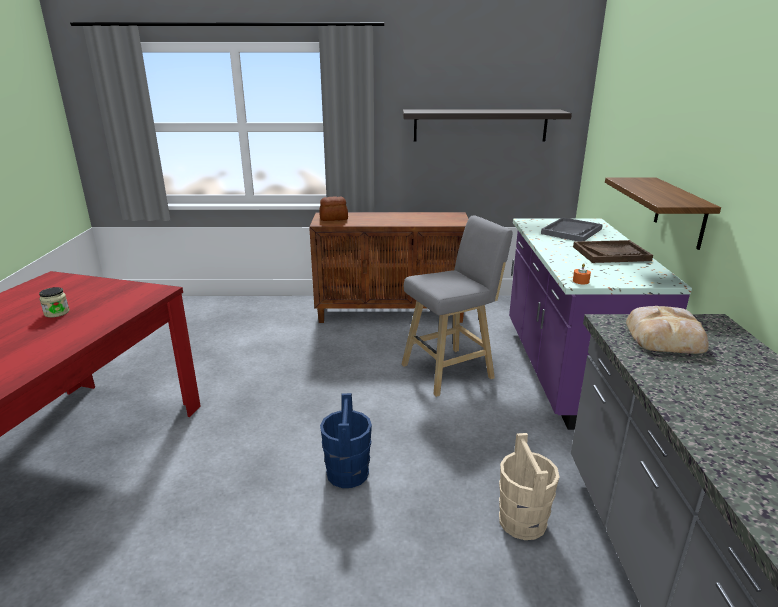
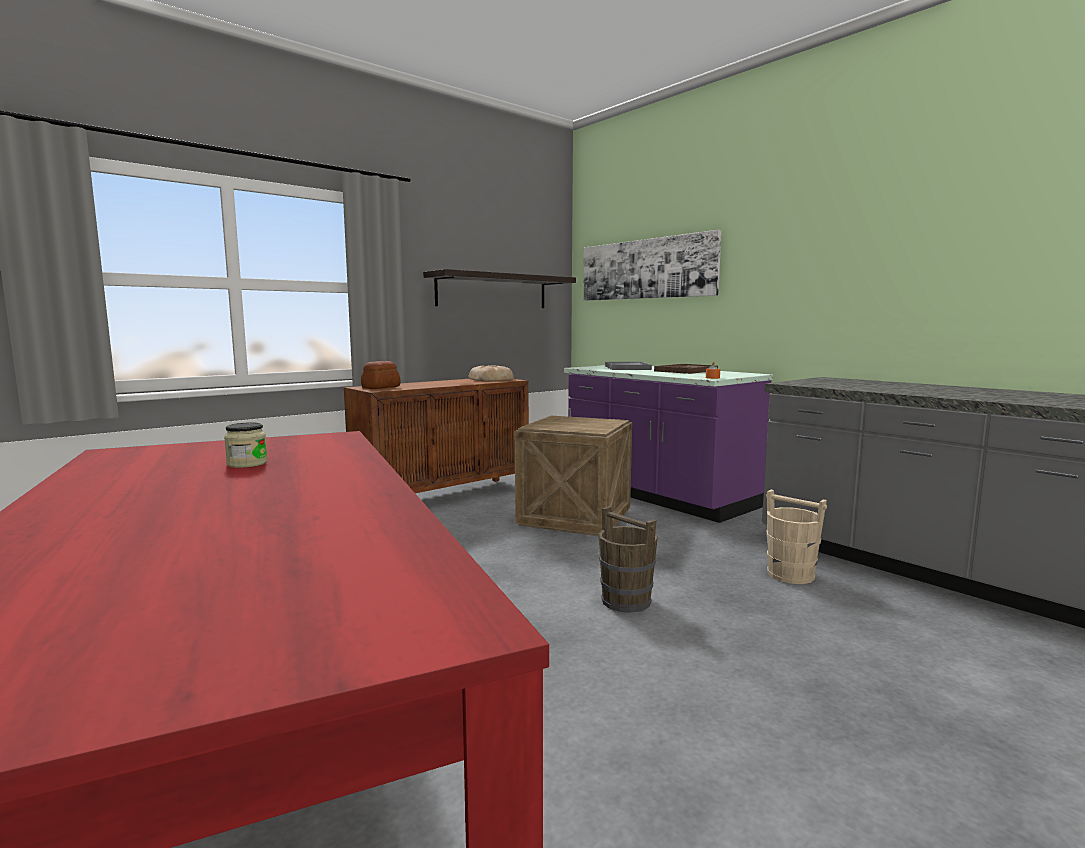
camera: 40 degrees left, 15 degrees down
(347, 473) = (625, 600): blue bucket -> brown bucket
(451, 371) = (576, 517): grey stool -> crate
(634, 114) = (646, 269): none -> picture
(665, 336) = (829, 383): bread -> bread (491, 379)
(680, 213) = (735, 326): shelf -> none

